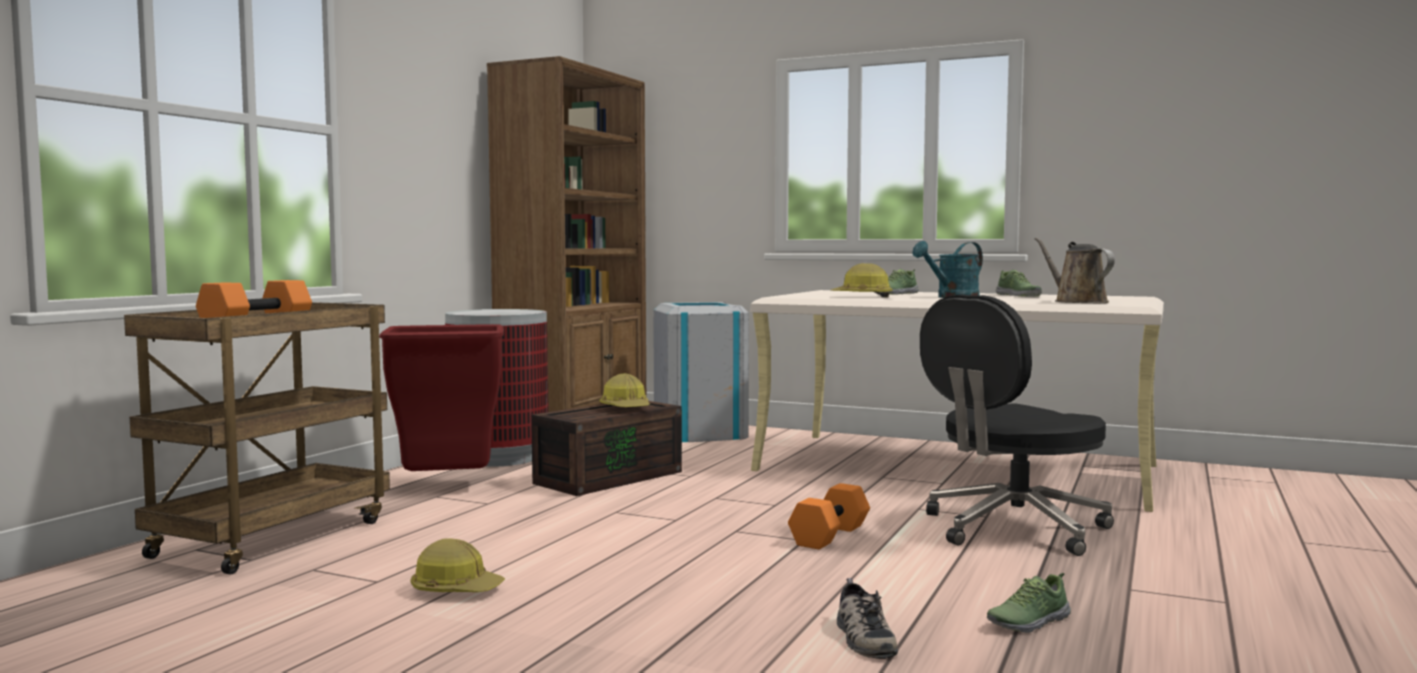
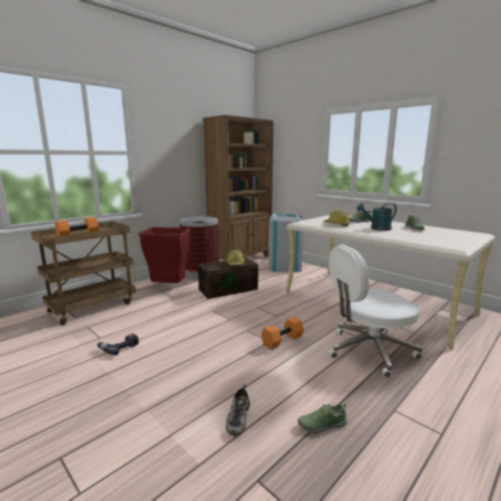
camera: 20 degrees right, 10 degrees up
(456, 589) = (119, 348): hard hat -> power drill
(1013, 529) = (369, 350): black office chair -> white office chair
(1076, 302) = (431, 240): brown watering can -> none

